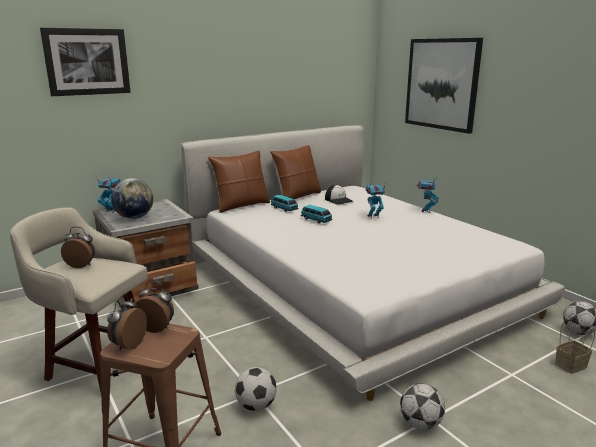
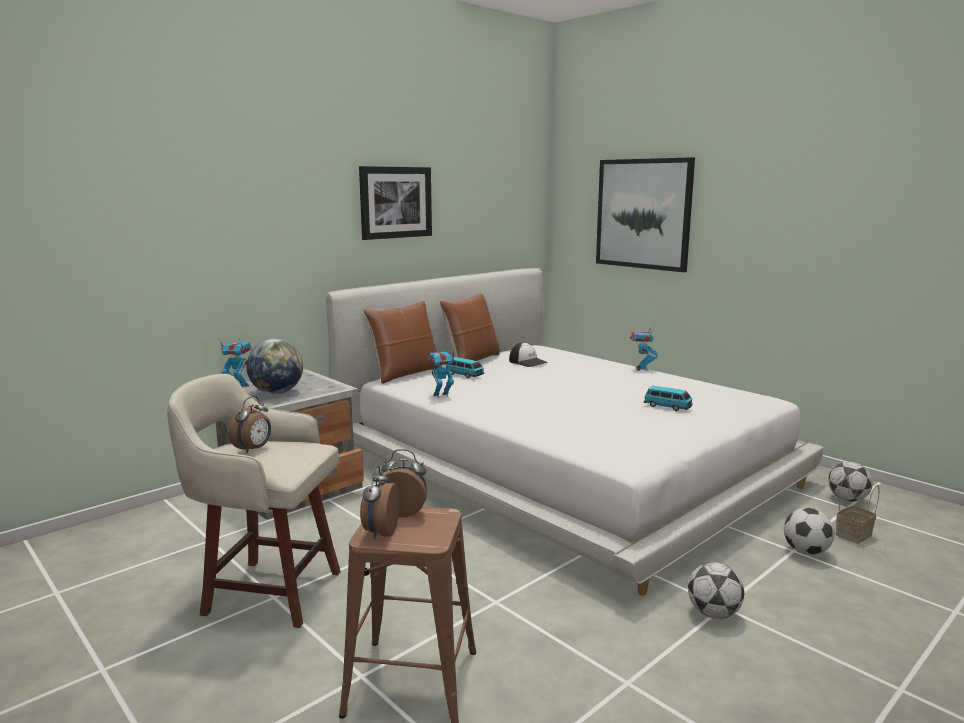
camera: 10 degrees left, 5 degrees down
(82, 265) = (253, 449): alarm clock -> alarm clock turned 120 degrees clockwise
(87, 62) = (208, 185): picture -> picture (395, 202)
(256, 405) = (505, 615): football -> football (806, 551)
(316, 220) = (514, 385): toy car -> toy car (667, 407)
(373, 216) = (583, 378): toy robot -> toy robot (441, 396)

